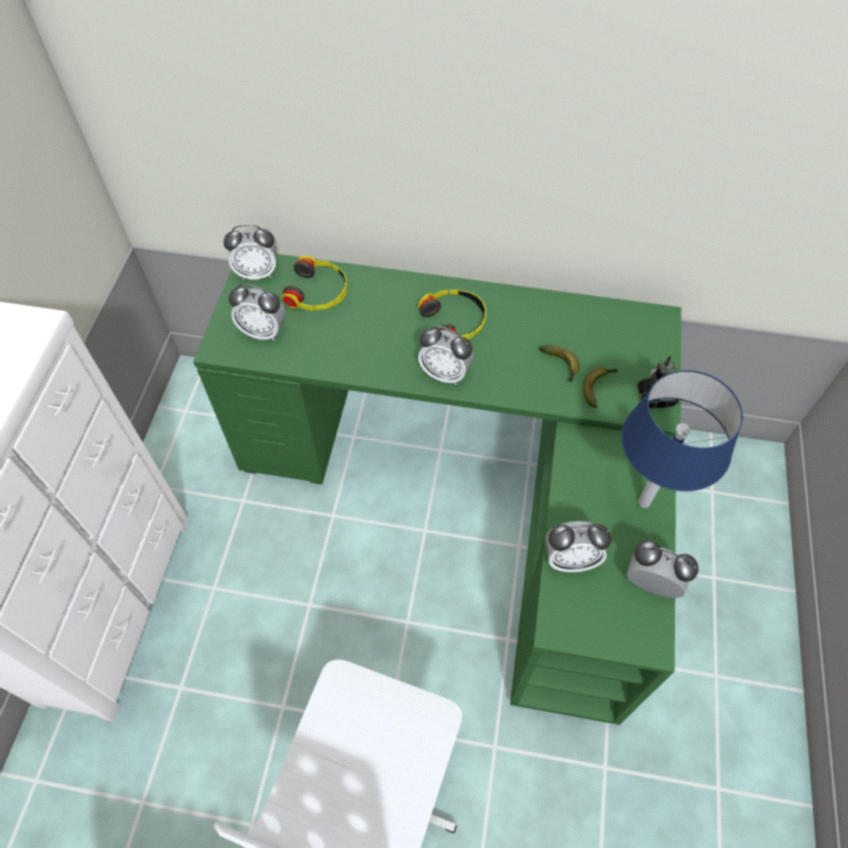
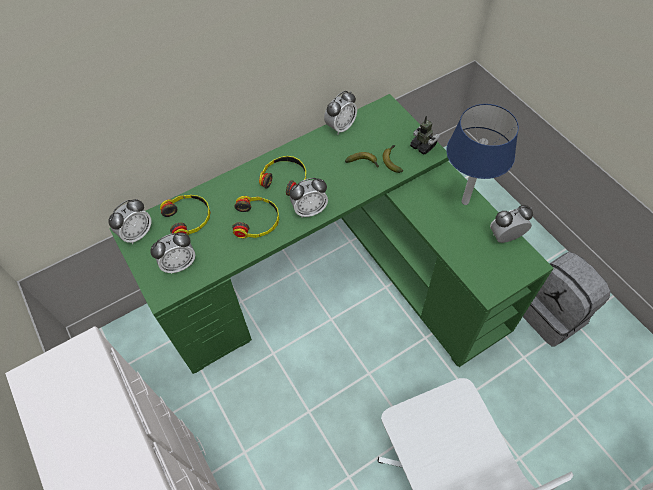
camera: 40 degrees left, 0 degrees up
(379, 344) = (257, 221): none -> headphones
(570, 559) = (461, 255): alarm clock -> alarm clock (340, 127)
(697, 753) = (552, 314): none -> grey backpack

